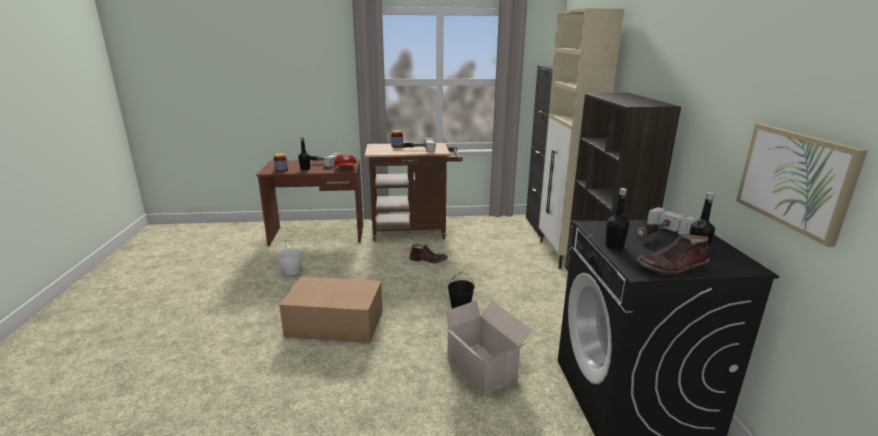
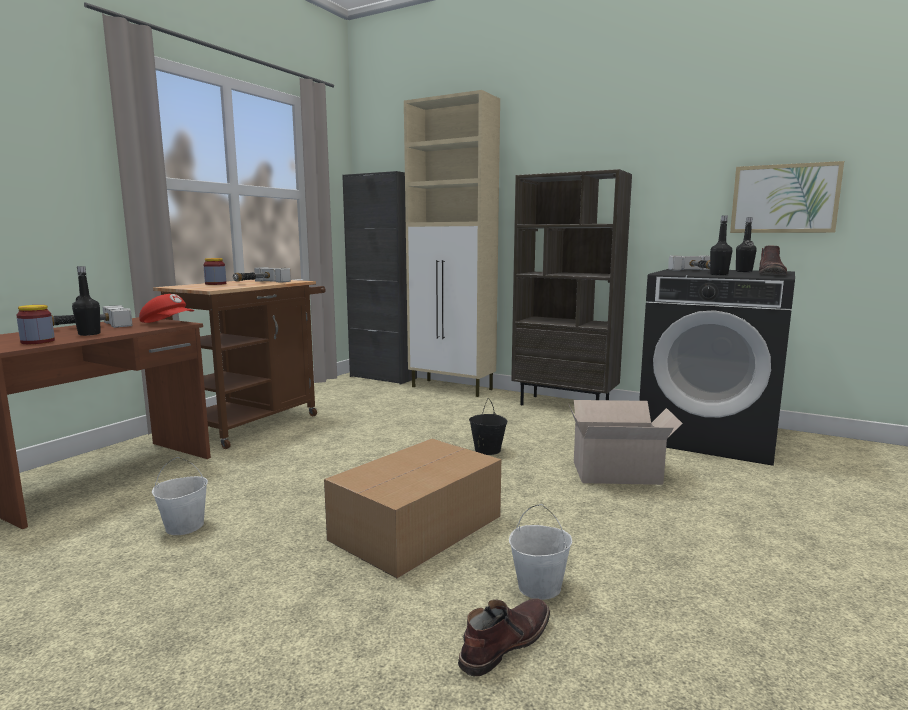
camera: 55 degrees left, 10 degrees down
(301, 380) = (539, 587): none -> white bucket
(428, 260) = (350, 436): brown boot -> brown boot (504, 643)

